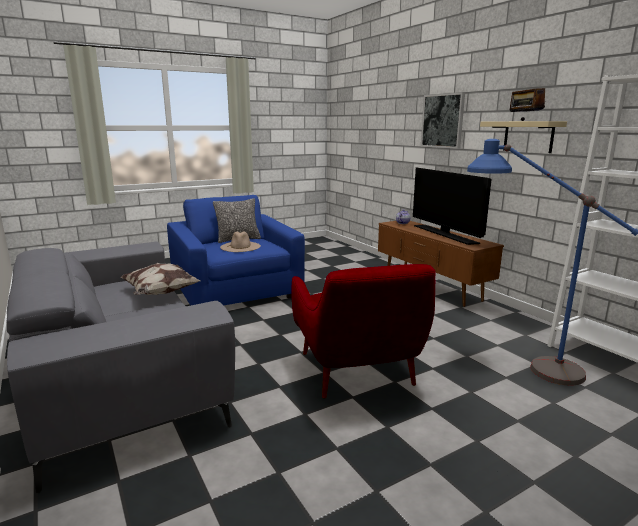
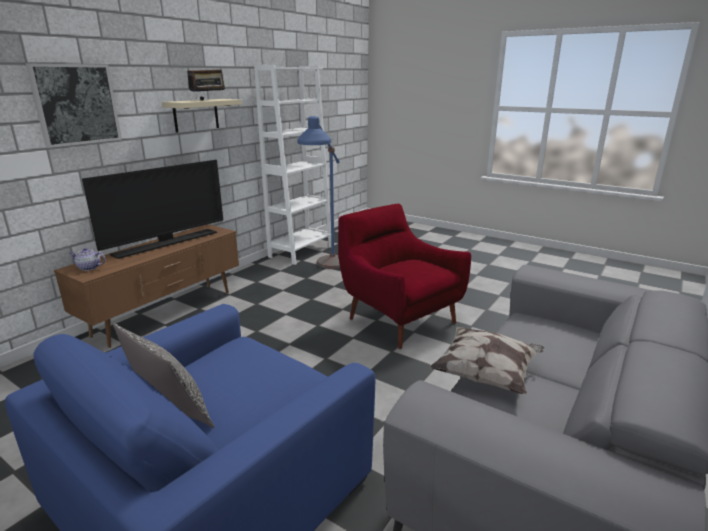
camera: 115 degrees left, 5 degrees up
(240, 246) = (252, 376): beige hat -> none
(357, 372) = (398, 319): red armchair -> red armchair turned 90 degrees counterclockwise

